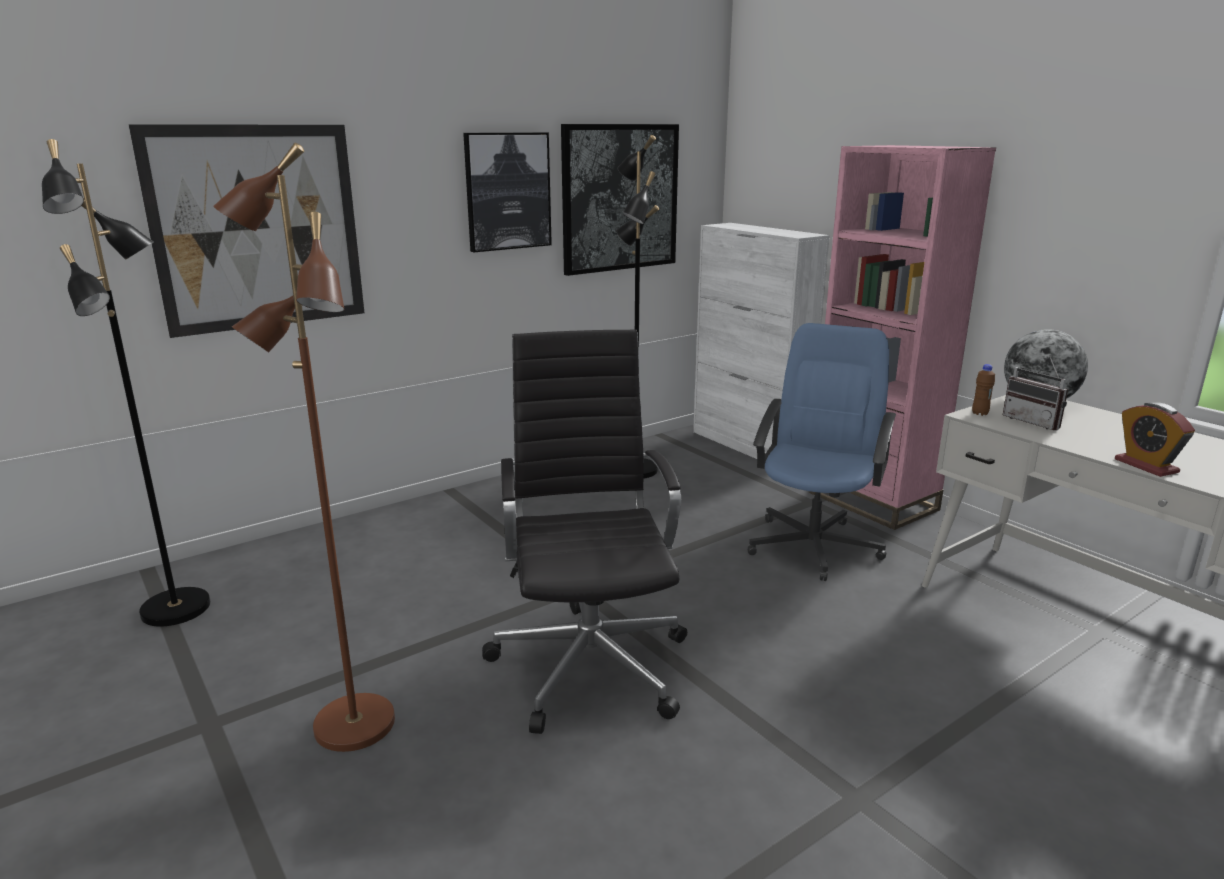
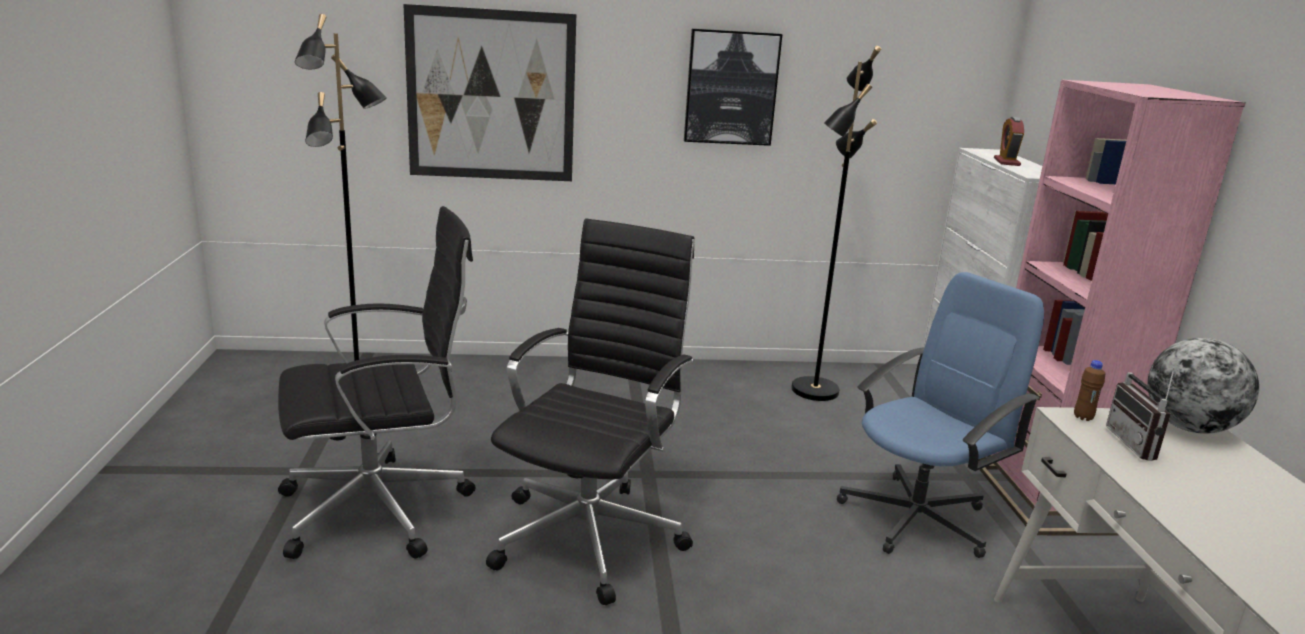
camera: 30 degrees right, 0 degrees up
(352, 726) = (381, 509): brown floor lamp -> black office chair
(620, 198) = (862, 107): picture -> none
(1146, 466) = (1195, 530): alarm clock -> alarm clock (1006, 162)

